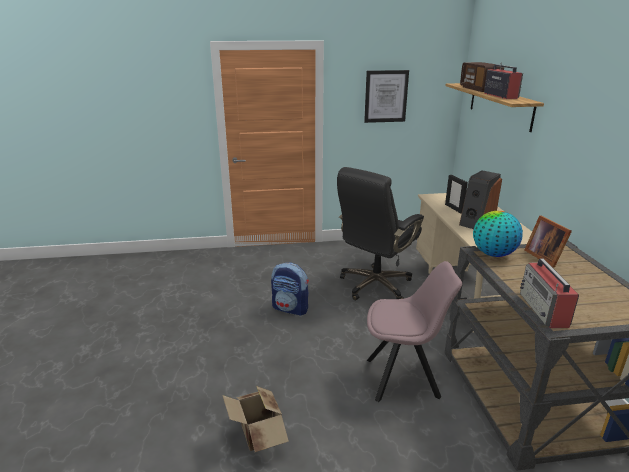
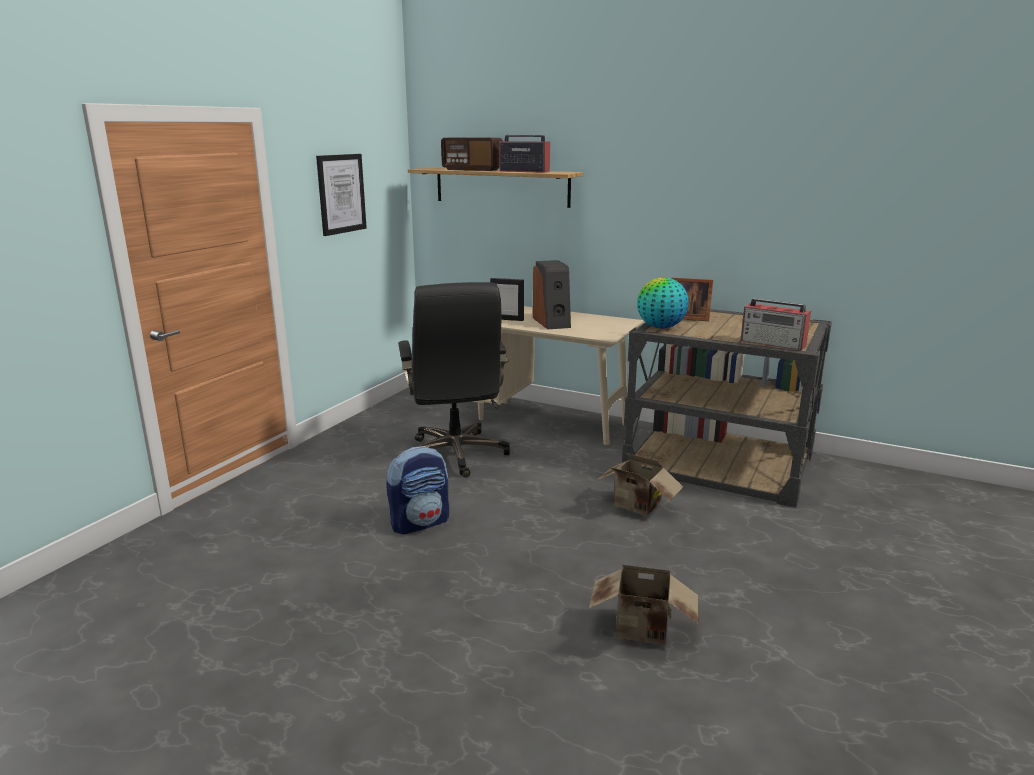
camera: 55 degrees left, 5 degrees down
(403, 379) = (637, 507): pink chair -> cardboard box

